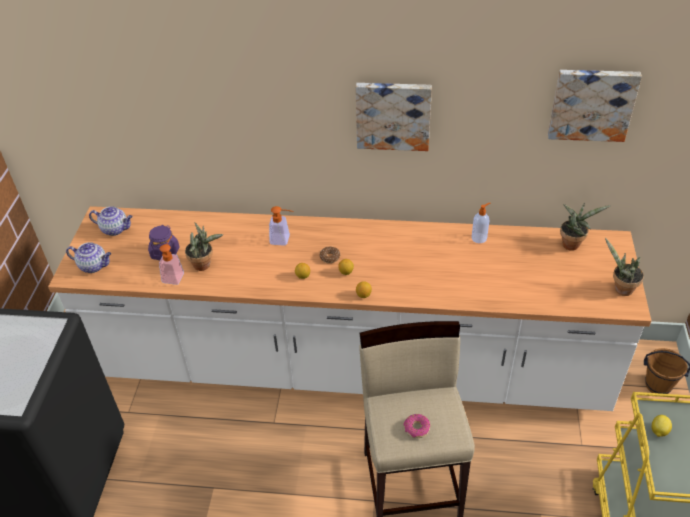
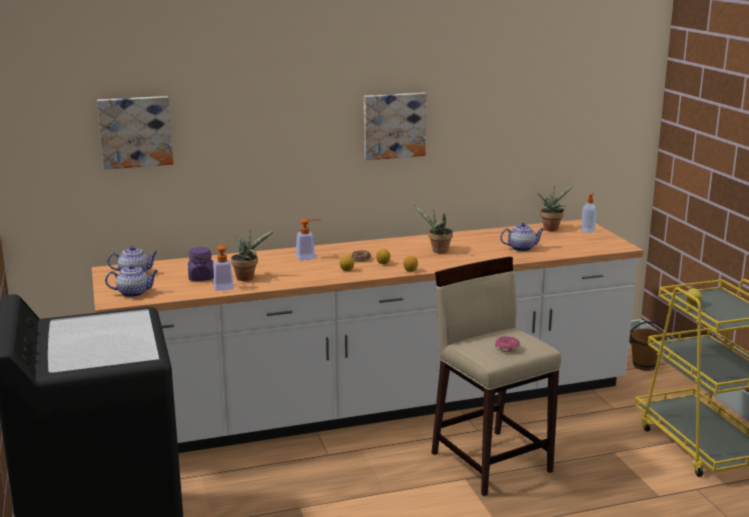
camera: 25 degrees left, 25 degrees down
(479, 238) = (477, 235): soap dispenser -> soap dispenser (588, 230)
(510, 280) = (522, 248): none -> teapot
(592, 104) = (543, 99): picture -> picture (135, 131)
(620, 289) = (607, 241): potted plant -> potted plant (437, 251)

